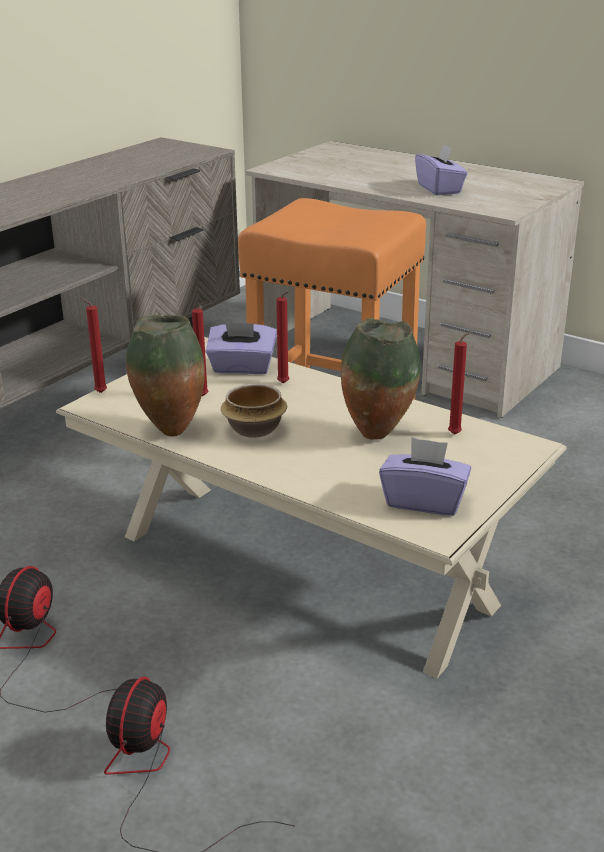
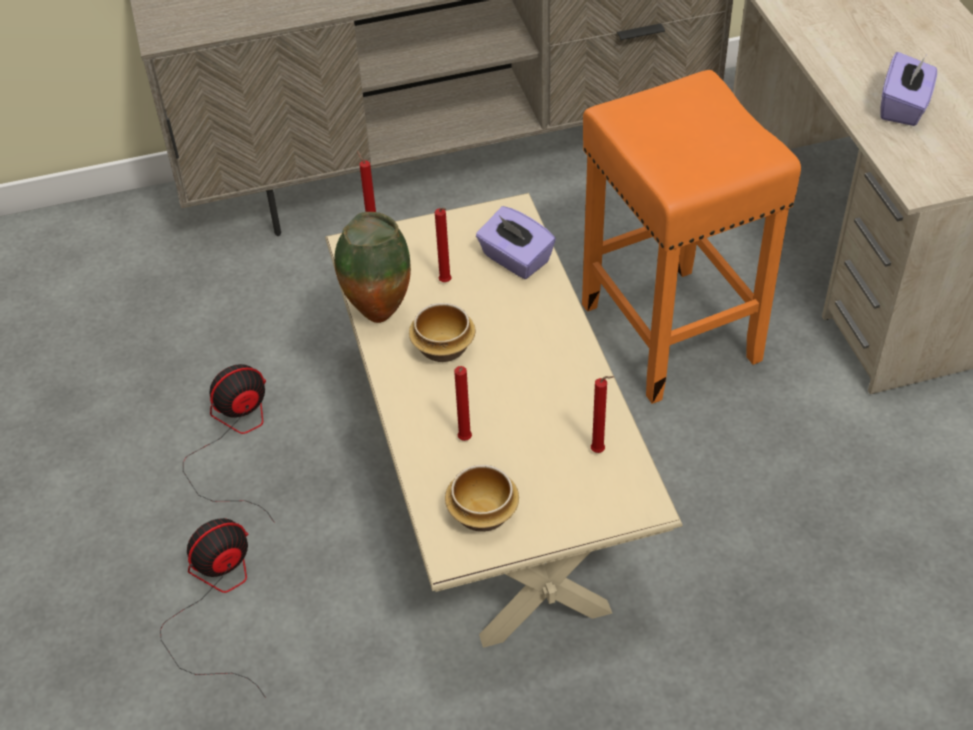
camera: 40 degrees right, 20 degrees up
(284, 384) = (527, 301): red candle -> red candle (464, 440)
(377, 435) = (533, 413): vase -> none
(424, 501) = (481, 513): purple tissue box -> bowl

